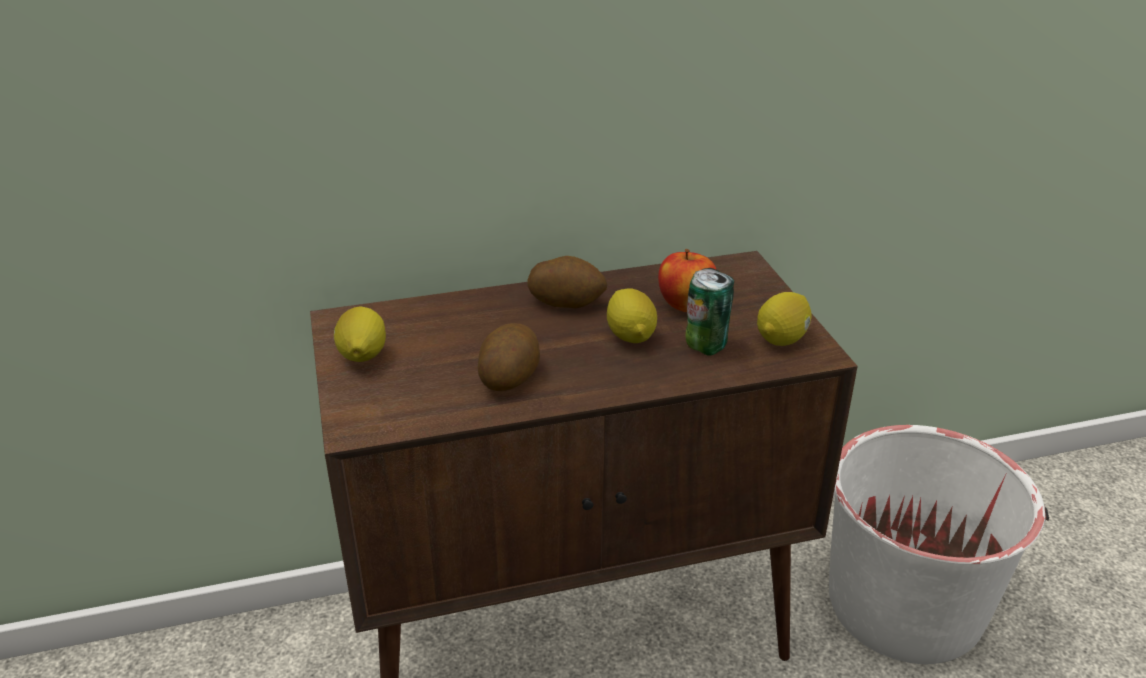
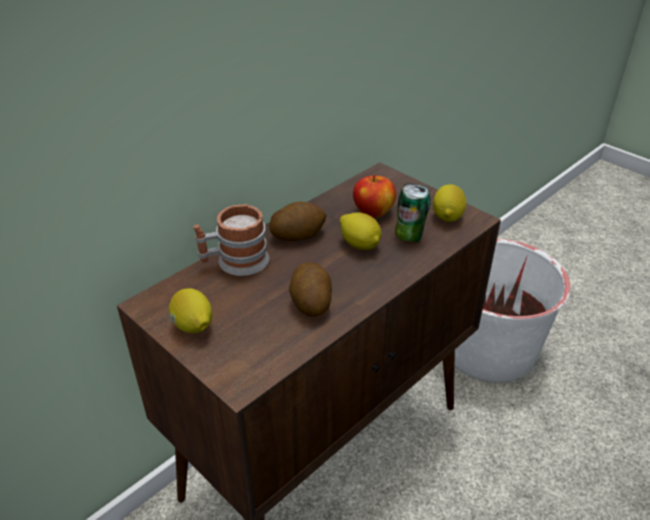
camera: 30 degrees left, 5 degrees up
(466, 308) = (234, 262): none -> mug

